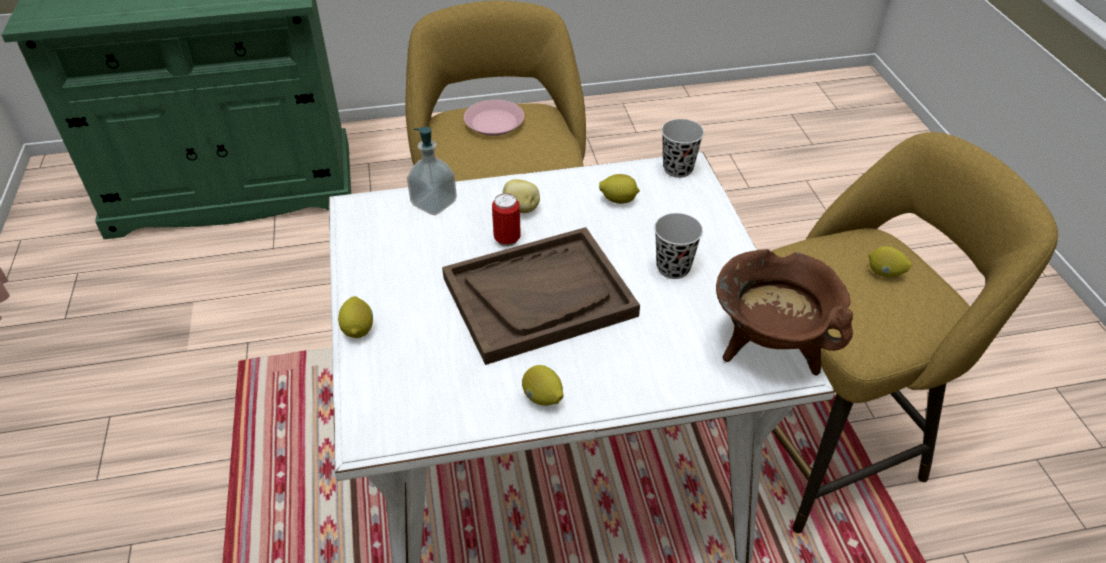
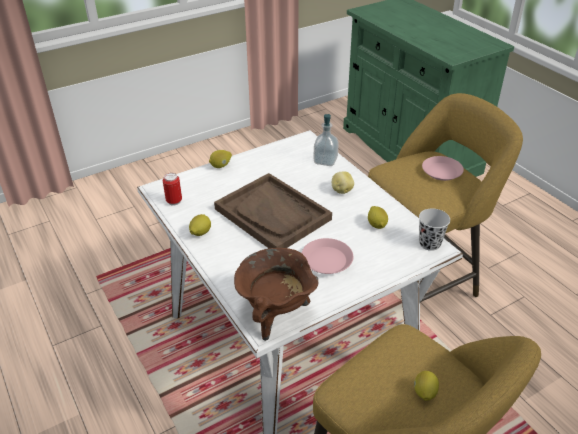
camera: 70 degrees right, 5 degrees down
(507, 239) = (312, 192): can -> can (174, 201)
(673, 268) = (327, 260): black cup -> pink plate

